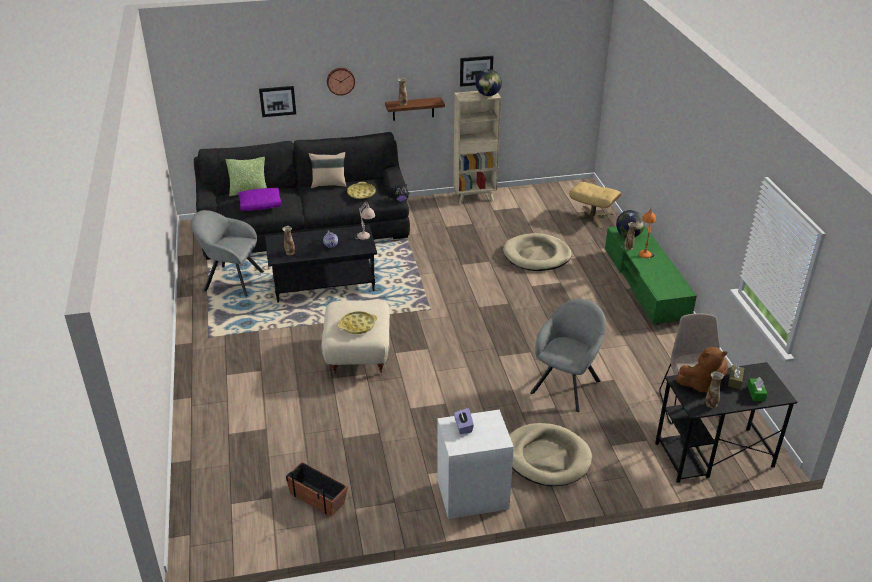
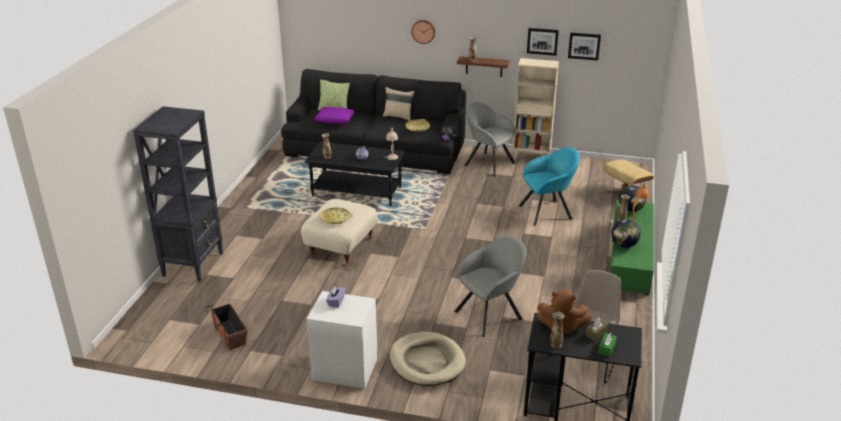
camera: 25 degrees right, 5 degrees down
(204, 426) = (193, 264): none -> black bookcase
(231, 280) = (291, 174): grey armchair -> grey armchair (487, 163)
(277, 101) = (371, 40): picture -> picture (584, 46)
(488, 95) = (547, 64): globe -> globe (624, 245)
(536, 255) = (548, 211): beige dog bed -> turquoise armchair

